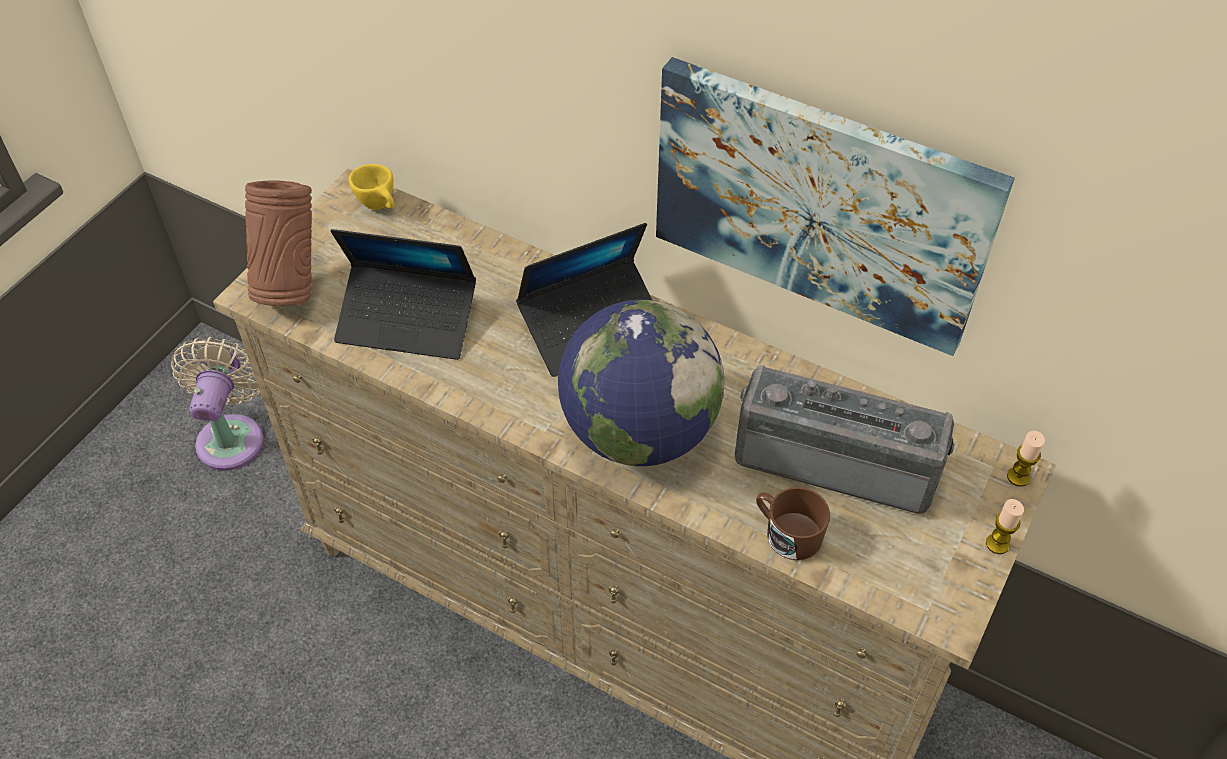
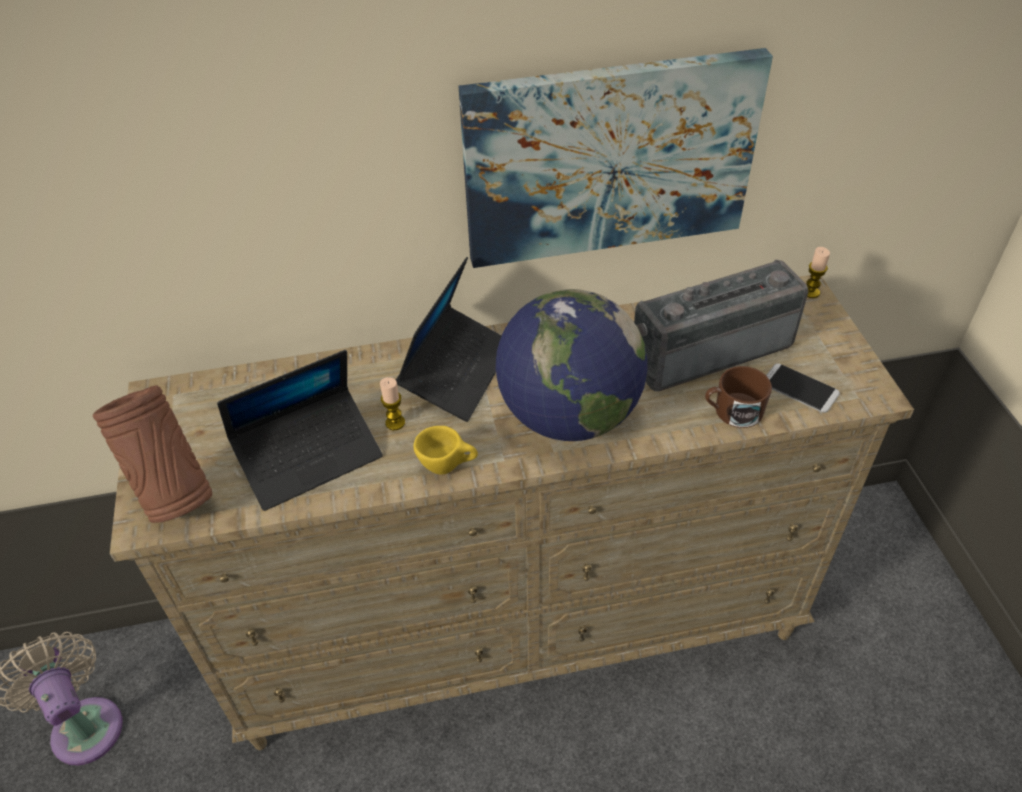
camera: 40 degrees left, 5 degrees down
(380, 206) = (190, 391): yellow cup -> yellow cup (448, 466)
(879, 559) = (800, 388): none -> phone
(997, 544) = (846, 335): candle -> candle (395, 423)

